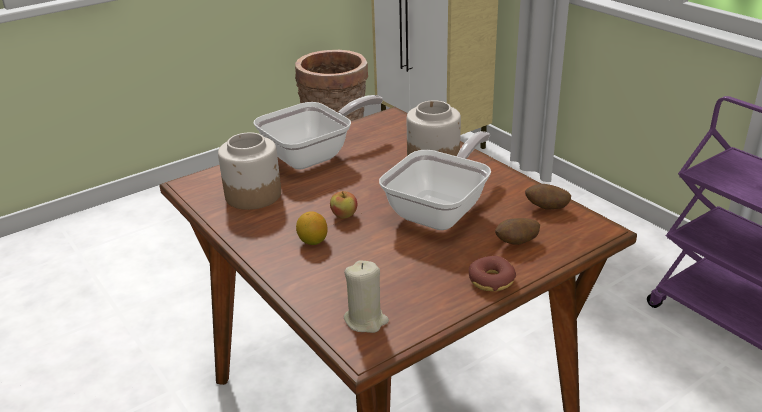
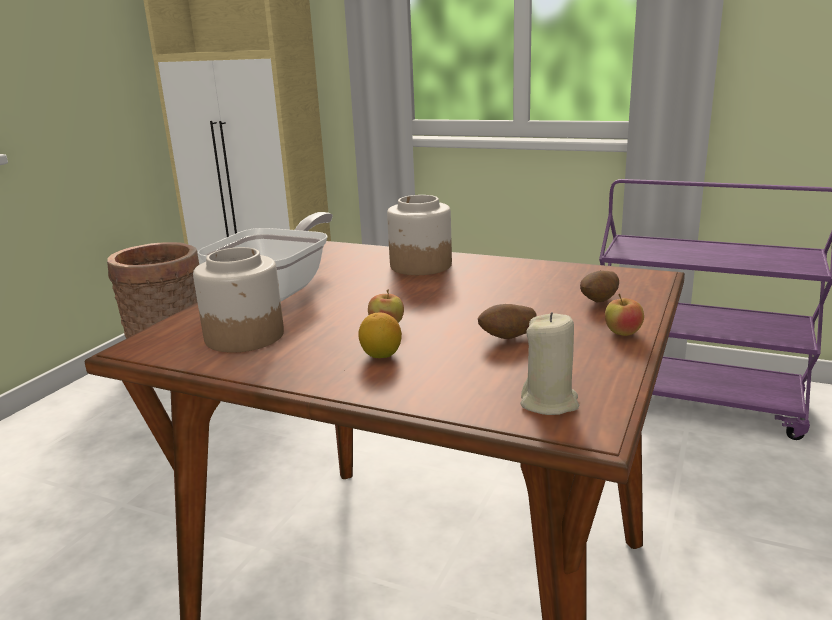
camera: 30 degrees left, 10 degrees down
(442, 210) = (488, 297): frying pan -> none
(491, 280) = (623, 333): donut -> apple
(546, 208) = (584, 273): potato -> potato (507, 338)

